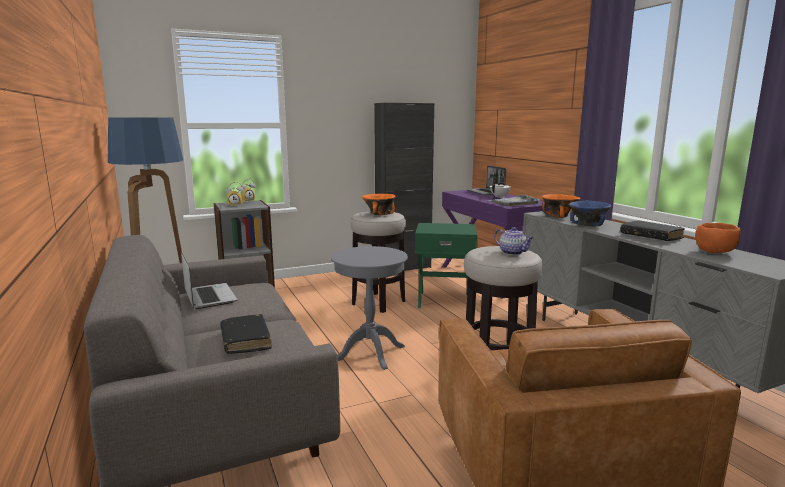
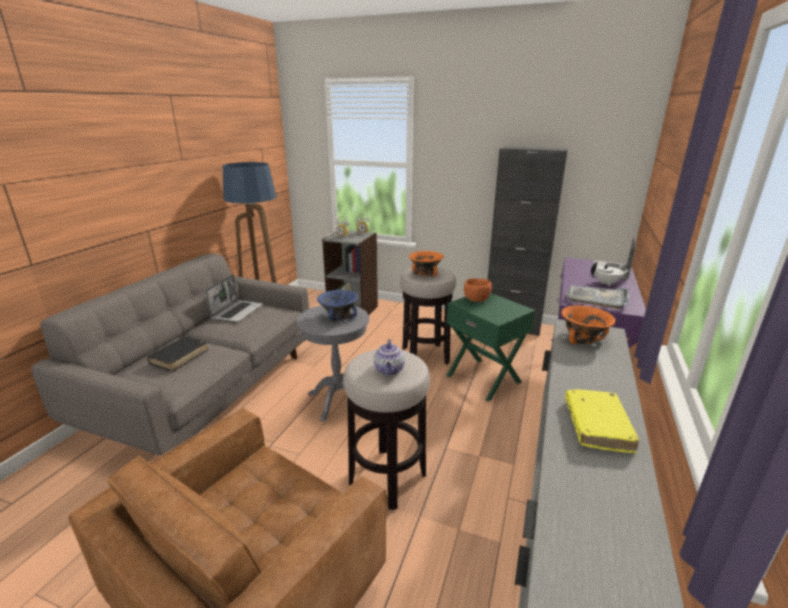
camera: 45 degrees right, 10 degrees up
(588, 225) = (573, 368): blue bowl -> blue bowl (339, 317)
(651, 236) = (597, 426): black book -> yellow book
(715, 252) = (603, 504): orange bowl -> orange bowl (476, 300)

